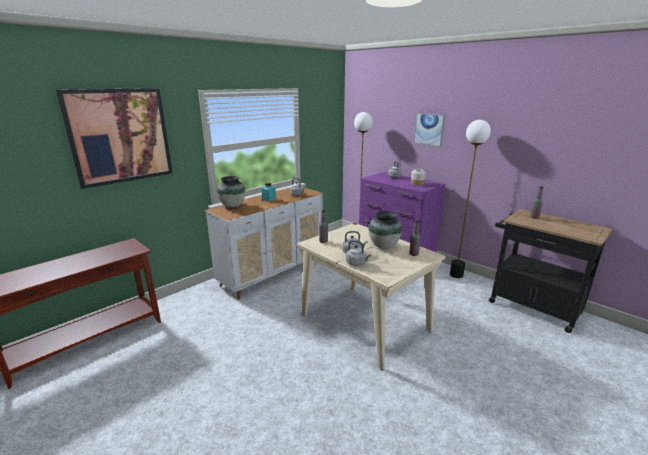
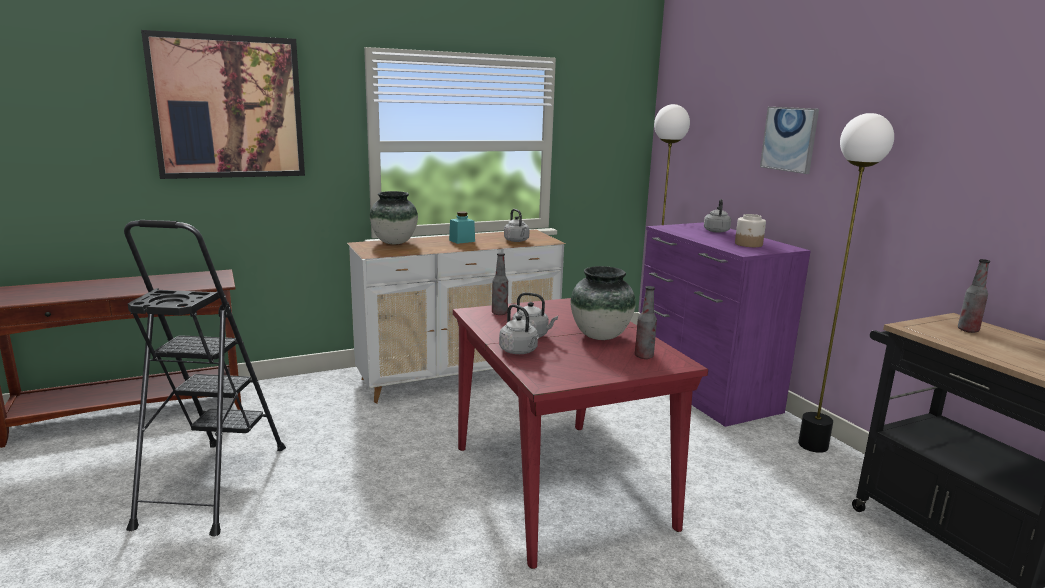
camera: 20 degrees right, 5 degrees down
(181, 373) = (213, 485): none -> step ladder
(364, 322) = (558, 484): beige dining table -> red dining table

